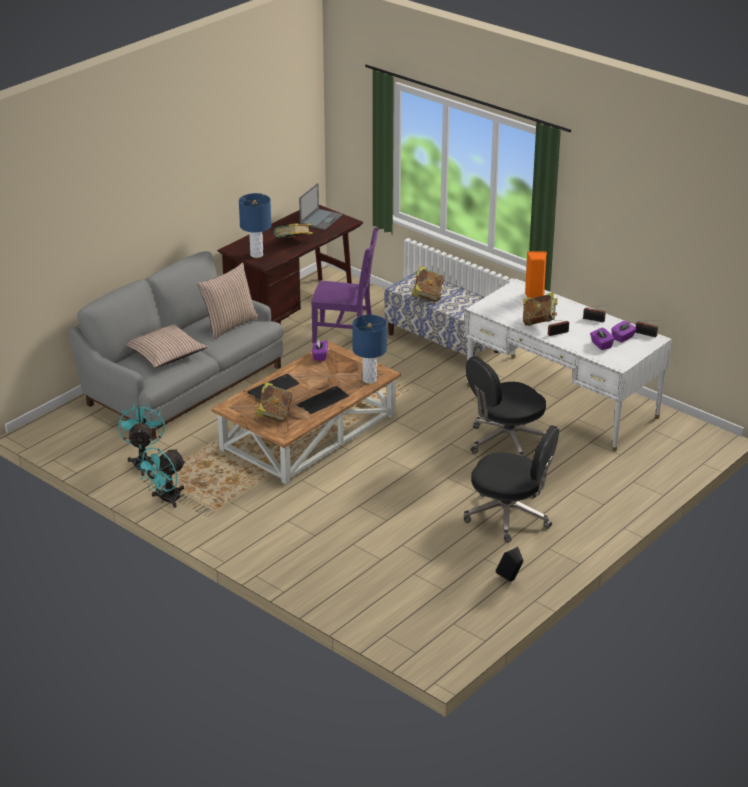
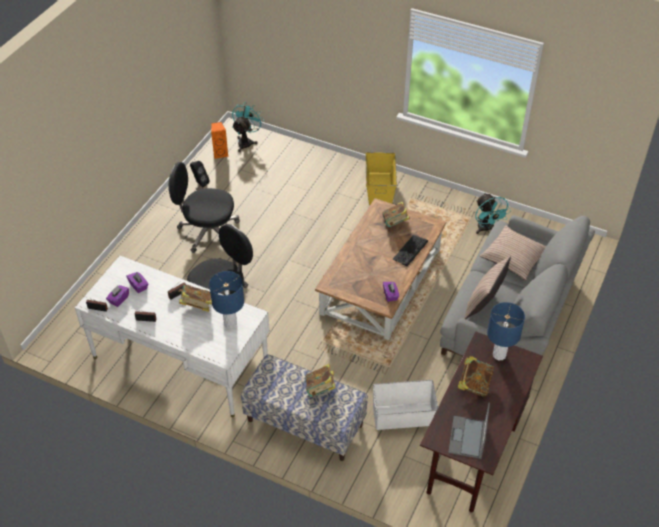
camera: 165 degrees right, 15 degrees up
(165, 500) = (449, 200): turquoise fan -> turquoise fan (246, 141)
(250, 530) = (380, 188): none -> yellow storage box
(323, 400) = (365, 245): keyboard -> none
(345, 334) = (403, 415): purple chair -> white storage box
(369, 379) = (337, 275): blue table lamp -> blue table lamp (230, 323)
(534, 297) = (205, 342): orange speaker -> orange speaker (220, 153)

